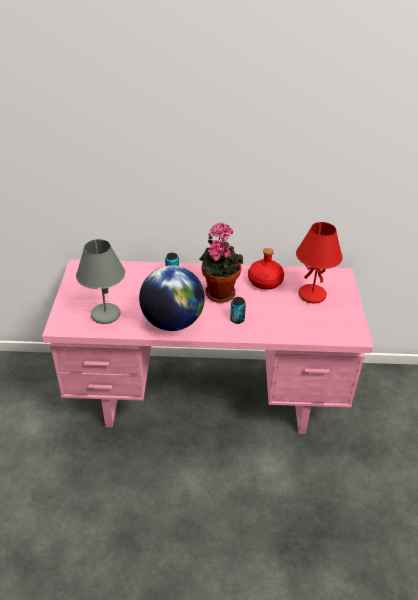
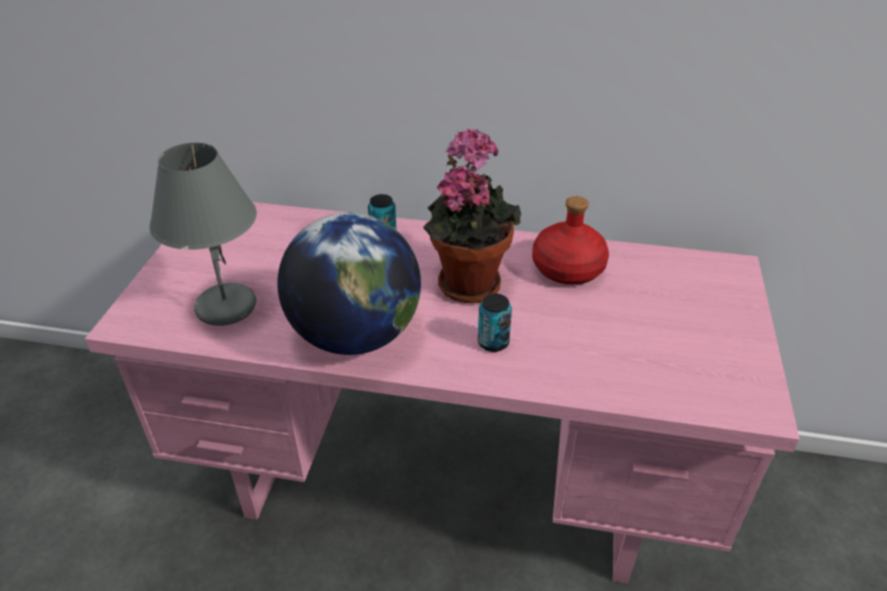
camera: 10 degrees right, 0 degrees up
(312, 295) = (666, 305): red table lamp -> none

